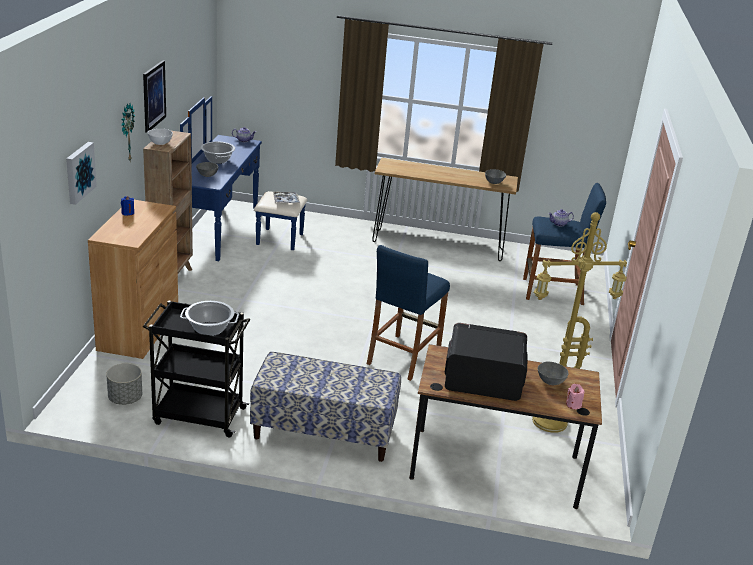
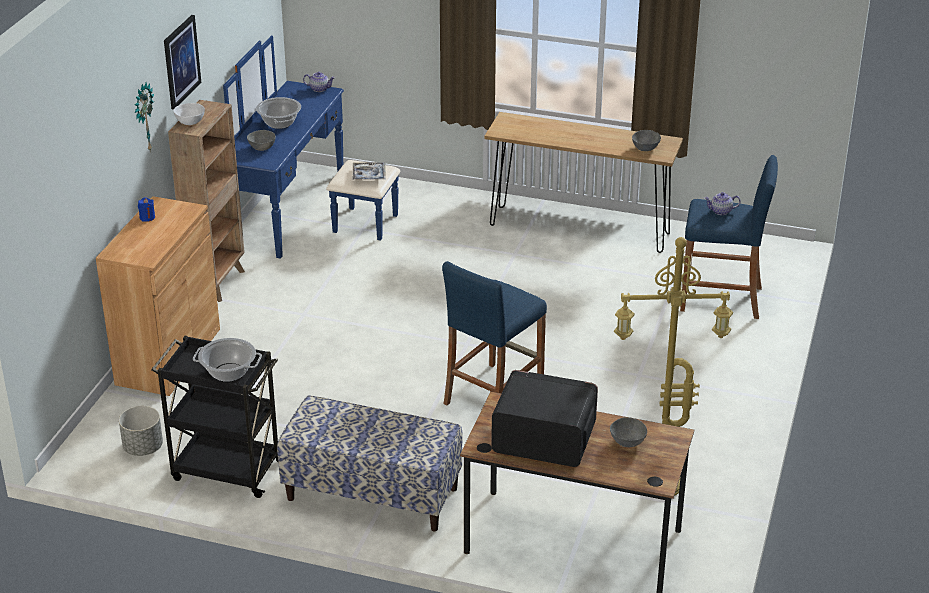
camera: 10 degrees right, 5 degrees up
(79, 172) = (80, 181): picture -> none
(573, 404) = (645, 472): pink candle -> none

